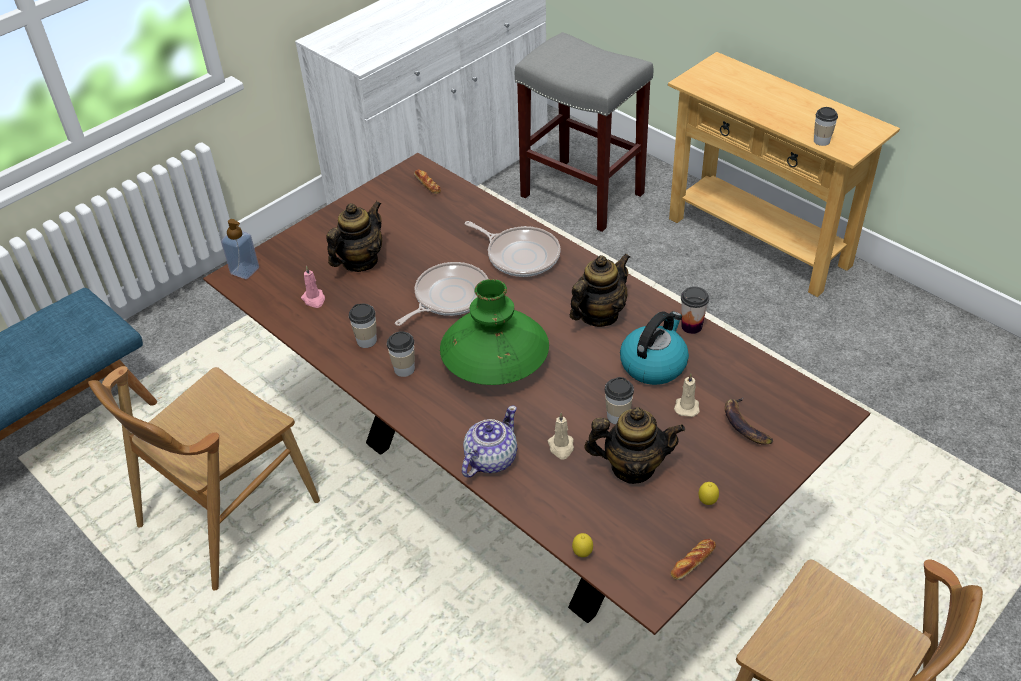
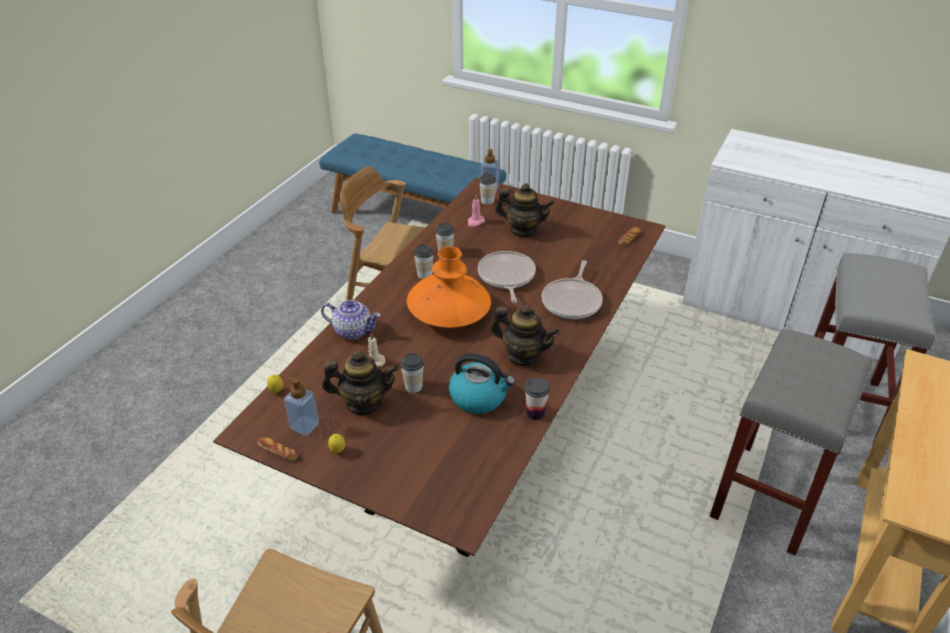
camera: 70 degrees right, 5 degrees down
(448, 297) = (506, 277): frying pan -> frying pan turned 120 degrees counterclockwise
(495, 361) = (449, 313): green vase -> orange vase
(632, 467) = (363, 403): teapot -> teapot turned 75 degrees counterclockwise
(656, 530) = (304, 426): none -> soap dispenser
(670, 281) = (767, 495): none -> grey stool
(686, 406) = (437, 424): beige candle -> none
(744, 425) = (428, 463): banana -> none
(821, 141) = (907, 484): cup -> cup (487, 201)

